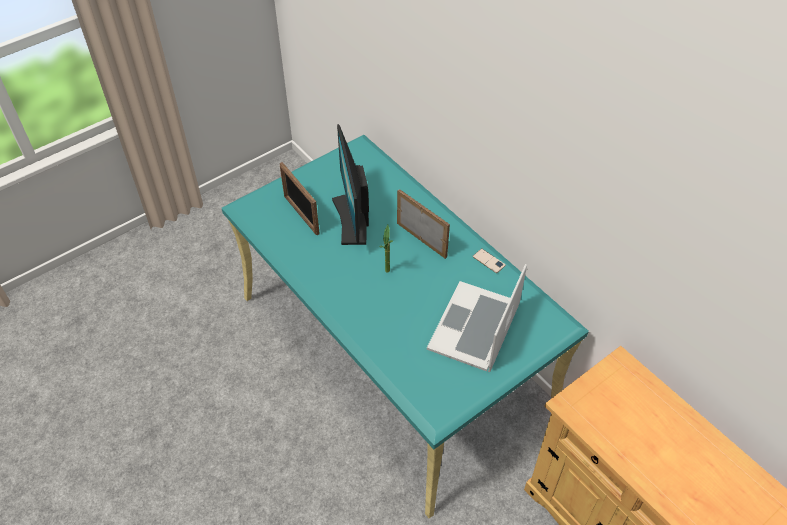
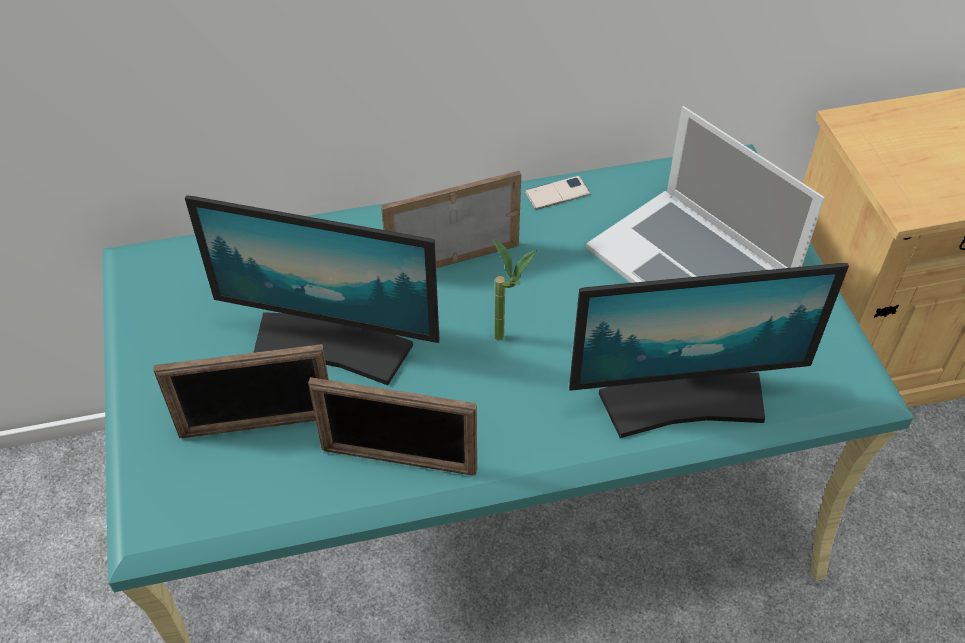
camera: 65 degrees left, 0 degrees up
(307, 262) = (398, 460): none -> picture frame
(388, 346) = (683, 400): none -> monitor

